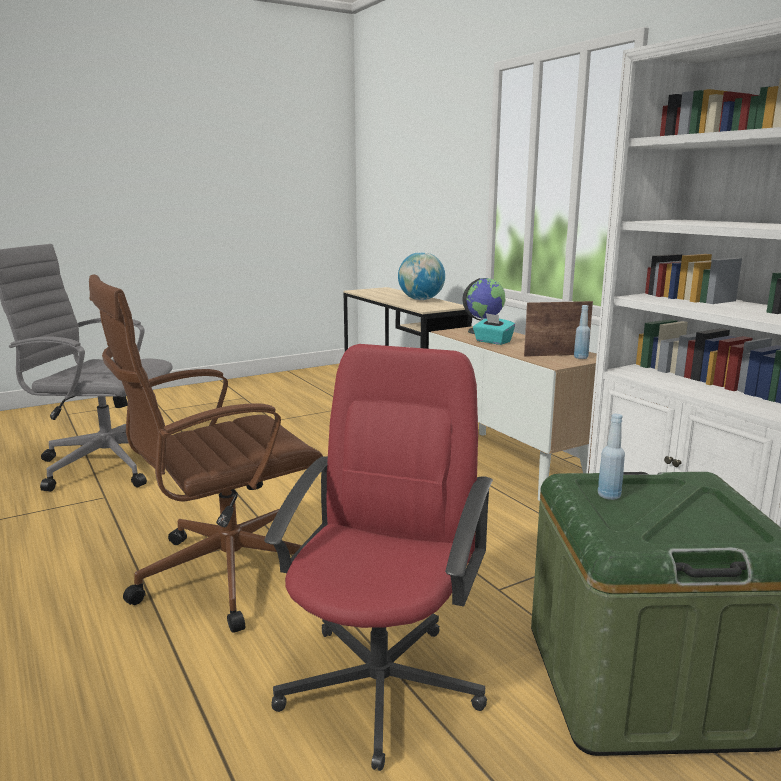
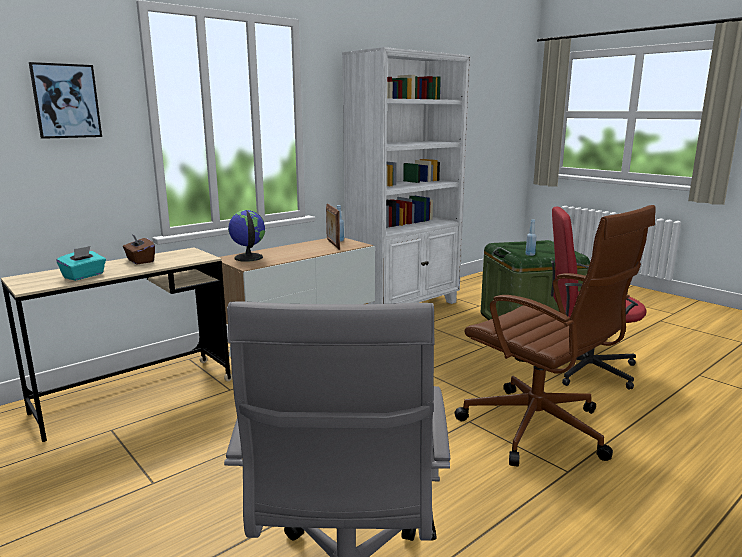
camera: 100 degrees left, 0 degrees up
(421, 300) = (140, 261): globe -> brown tissue box
(449, 163) = (66, 101): none -> picture
(492, 341) = (290, 255): turquoise tissue box -> turquoise tissue box (84, 276)

